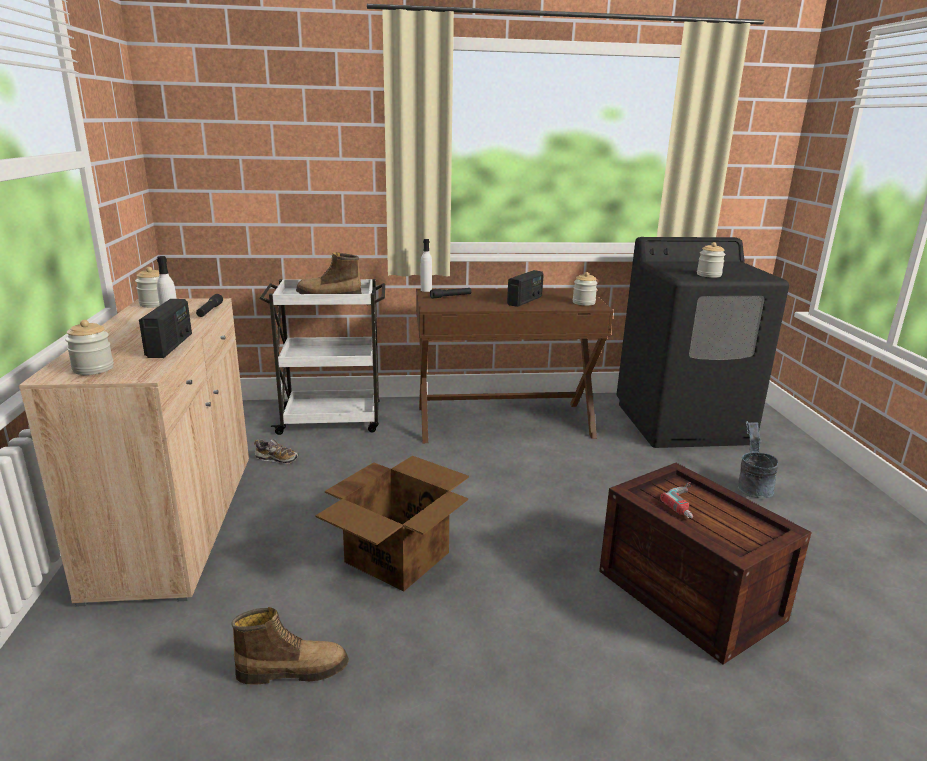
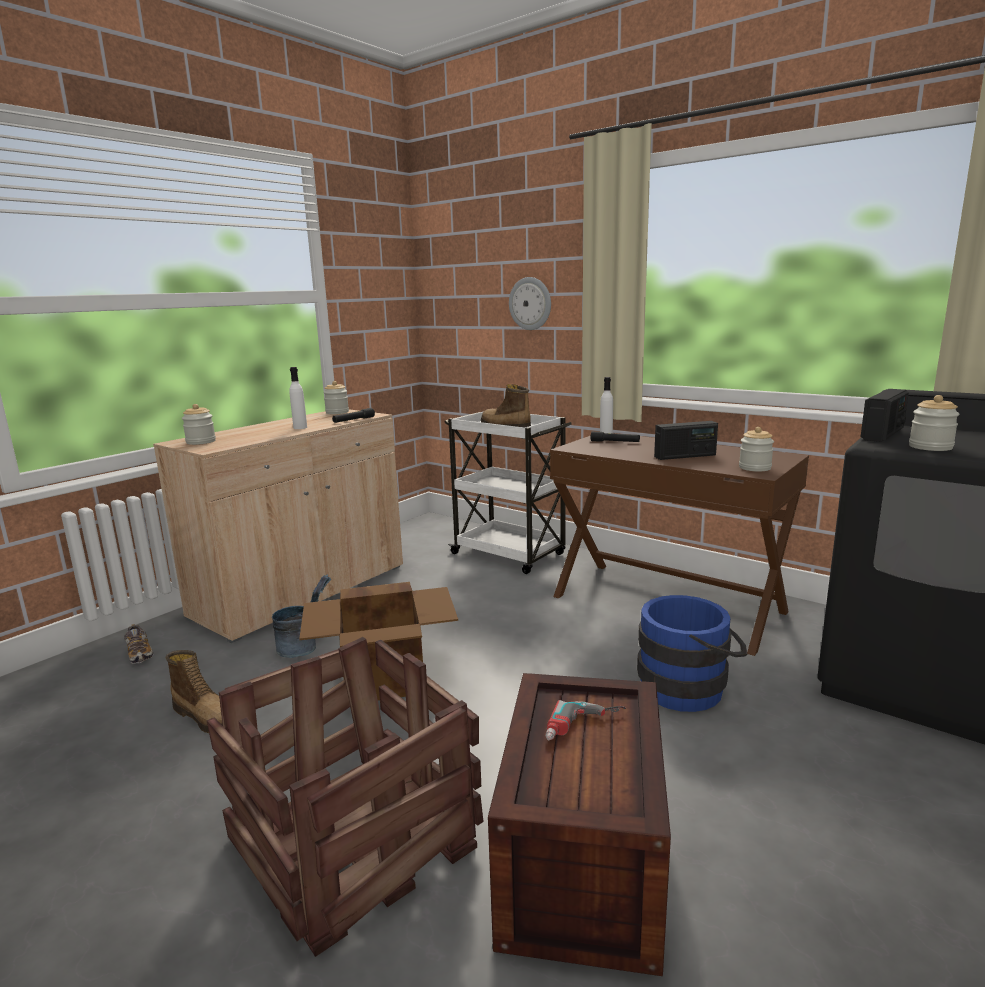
camera: 45 degrees right, 5 degrees down
(170, 346) = (269, 436): radio -> radio (883, 434)
(277, 459) = (423, 571): shoe -> shoe (140, 654)
(313, 167) = (530, 303): none -> wall clock
(567, 665) = (357, 838): none -> crate
(594, 472) = (689, 687): none -> blue bucket
(752, 487) = (908, 802): grey bucket -> grey bucket (303, 646)

